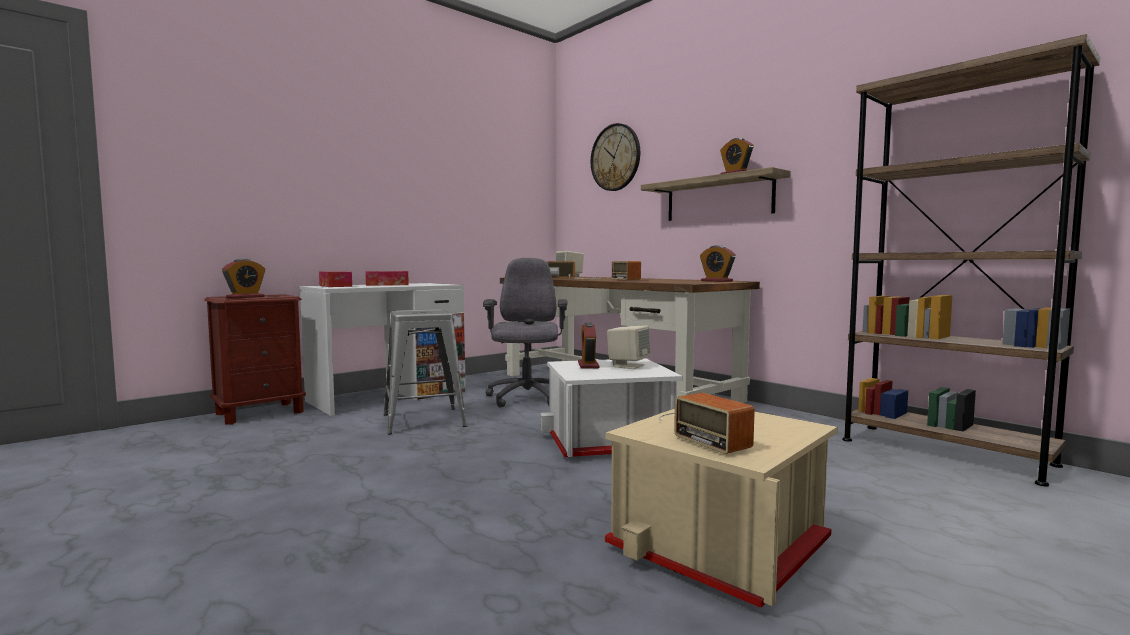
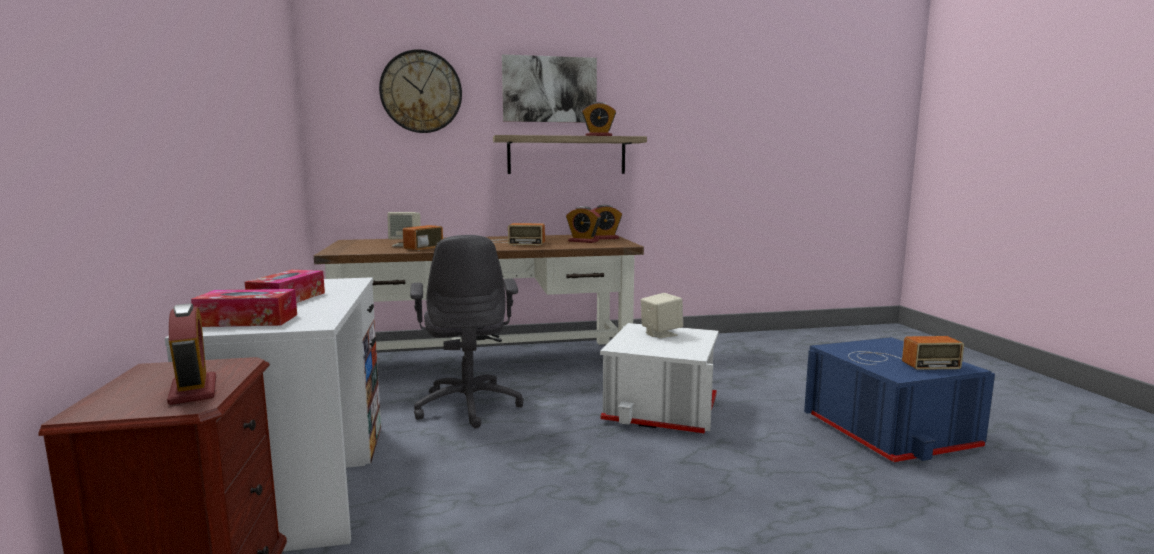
camera: 60 degrees left, 5 degrees up
(424, 420) = (481, 476): grey stool -> none
(526, 398) = (469, 406): grey office chair -> grey office chair turned 135 degrees counterclockwise
(588, 365) = (642, 343): alarm clock -> alarm clock (583, 241)
(705, 135) = (549, 89): none -> picture
(722, 543) = (889, 432): beige storage box -> blue storage box
(944, 452) = (764, 339): brown bookcase -> none

